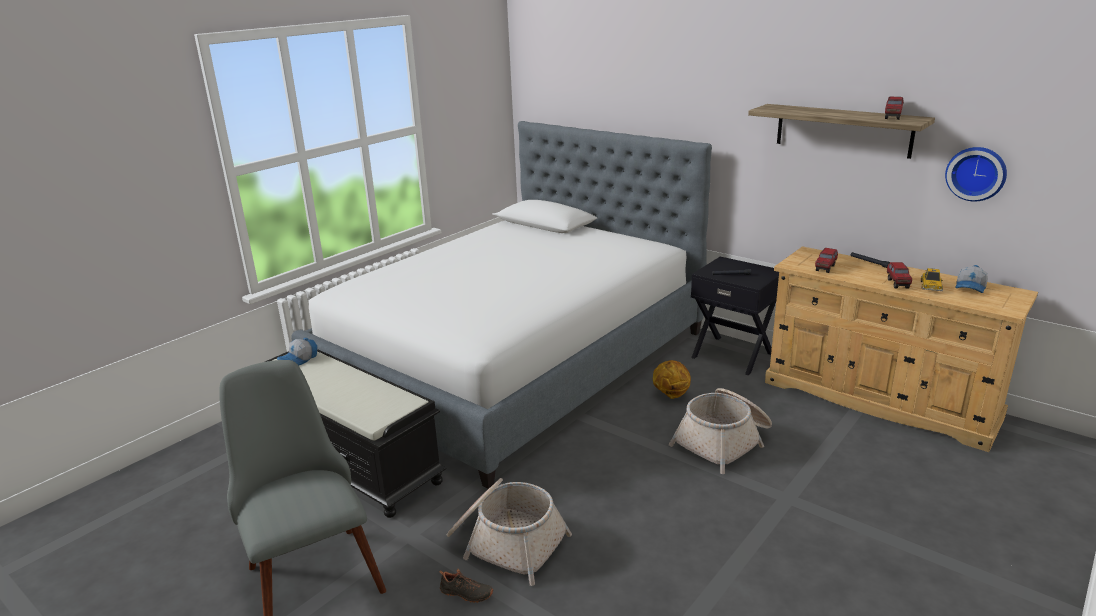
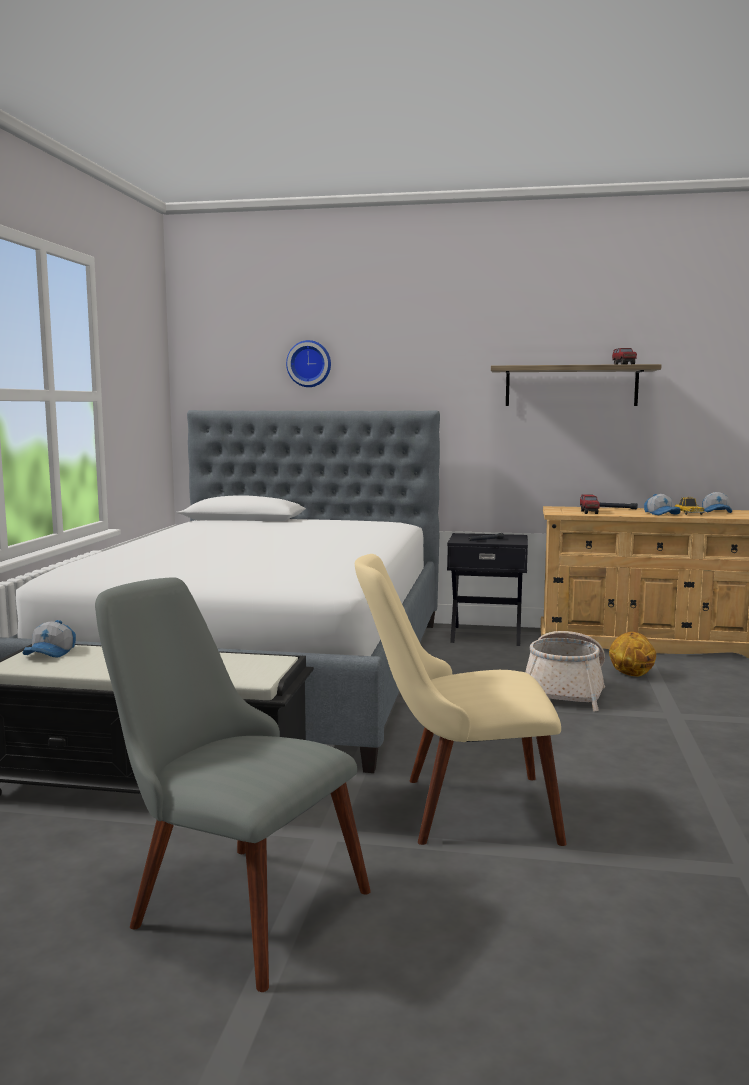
camera: 30 degrees left, 15 degrees down
(466, 594) = (473, 863): black shoe -> none
(506, 542) = (457, 809): basket -> beige chair
(670, 394) = (467, 669): basketball -> basketball (631, 674)
(897, 283) = (662, 514): toy truck -> cap
(976, 173) = (695, 412): wall clock -> wall clock (309, 364)

